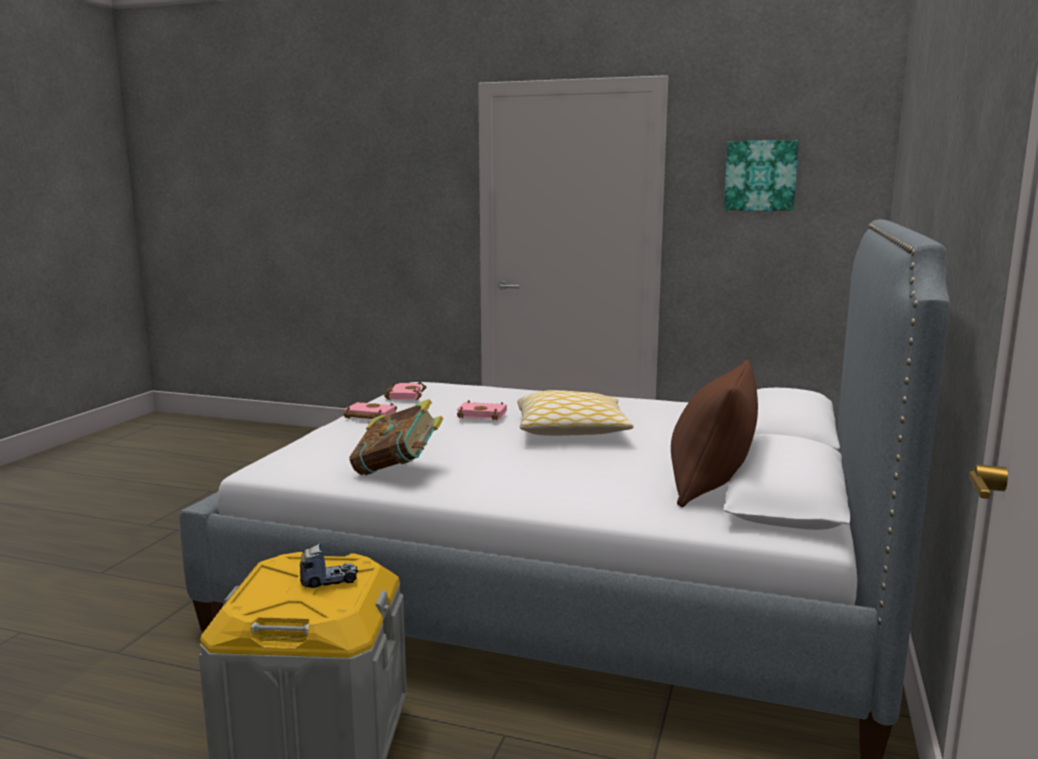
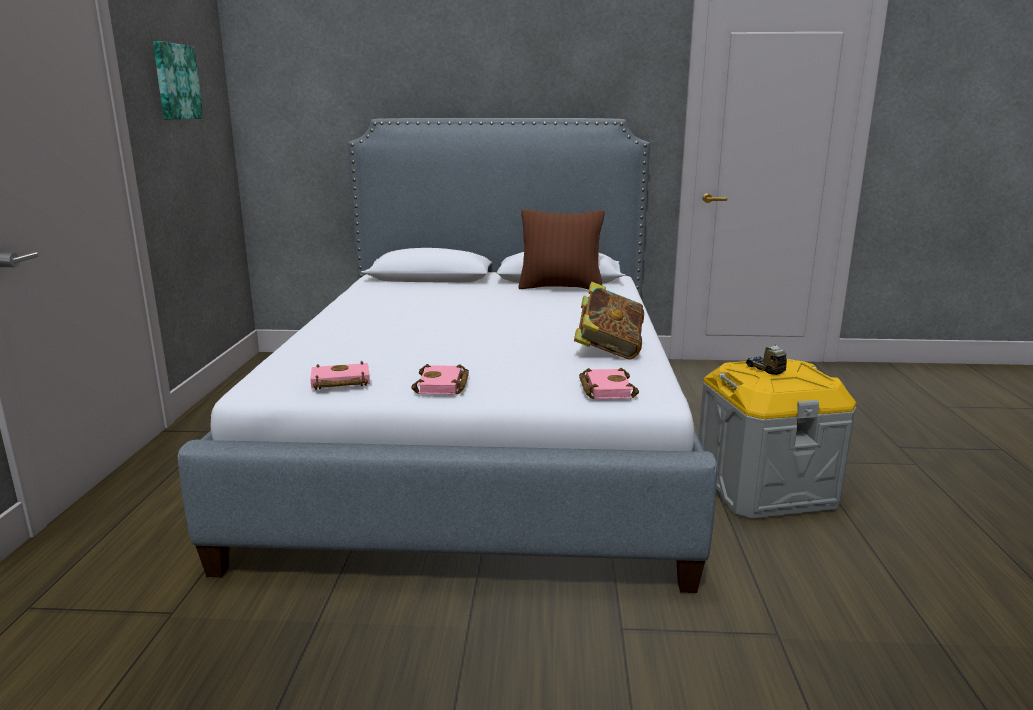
camera: 105 degrees left, 5 degrees up
(483, 414) = (426, 340): pink book -> pink book (605, 389)
(571, 430) = (458, 315): pillow -> none

